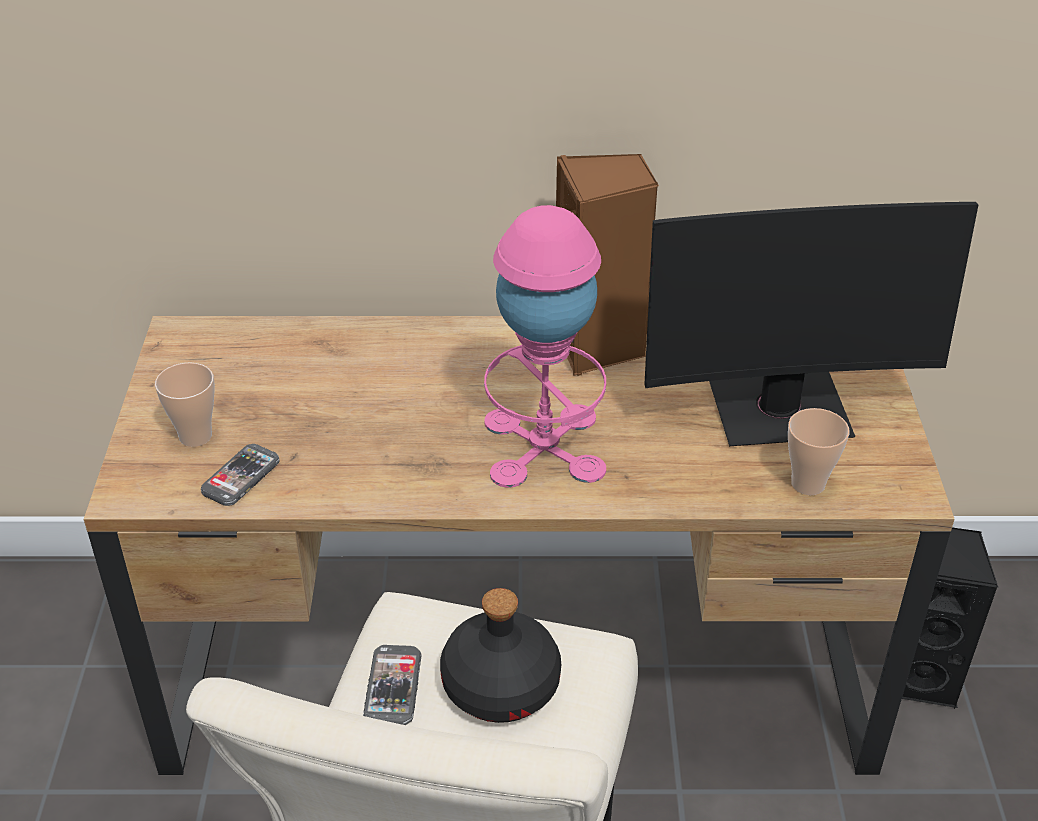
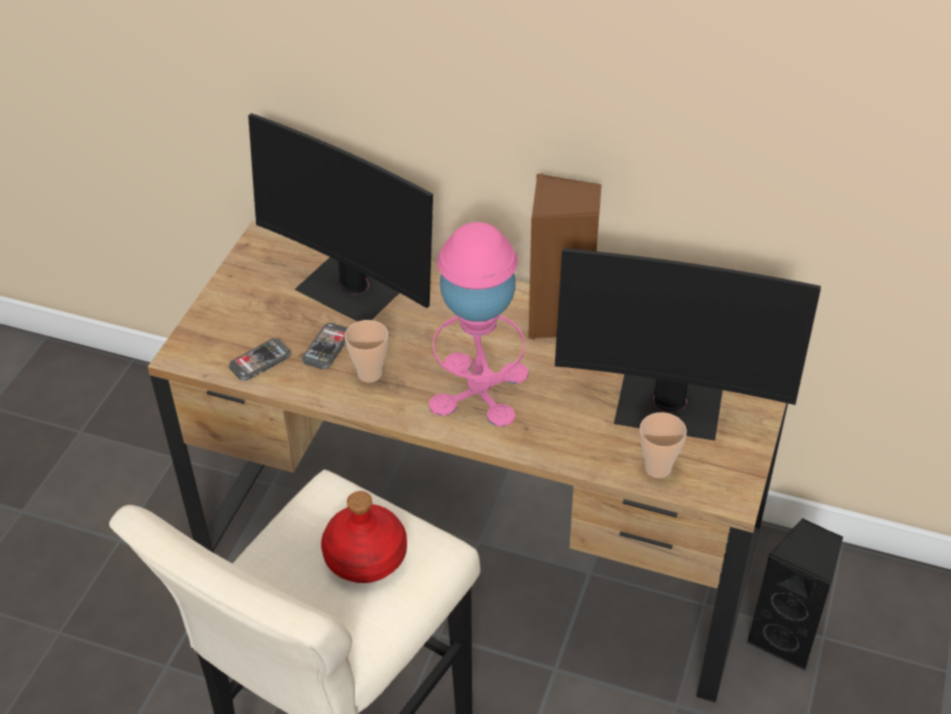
camera: 20 degrees right, 5 degrees up
(195, 436) = (243, 322): cup -> cup (370, 373)
(324, 366) = (353, 289): none -> monitor
(393, 687) = (295, 537): phone -> phone (327, 347)
(502, 686) = (366, 557): black bottle -> red bottle

